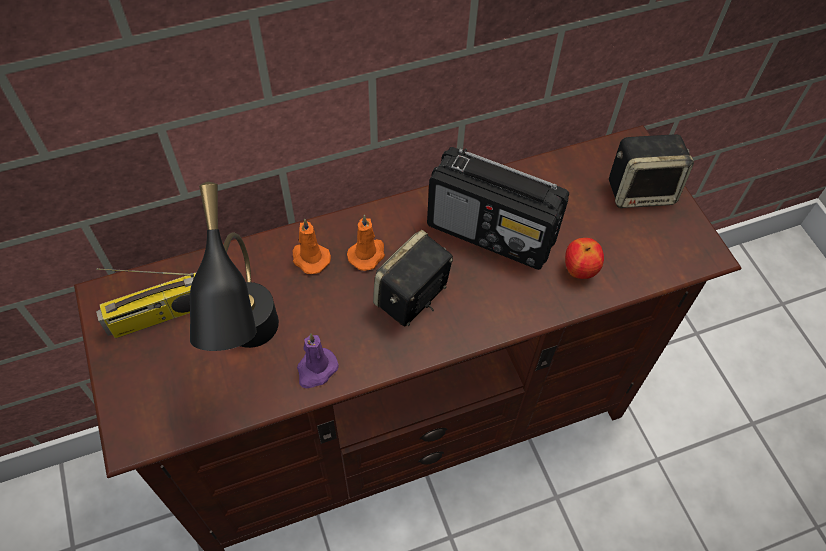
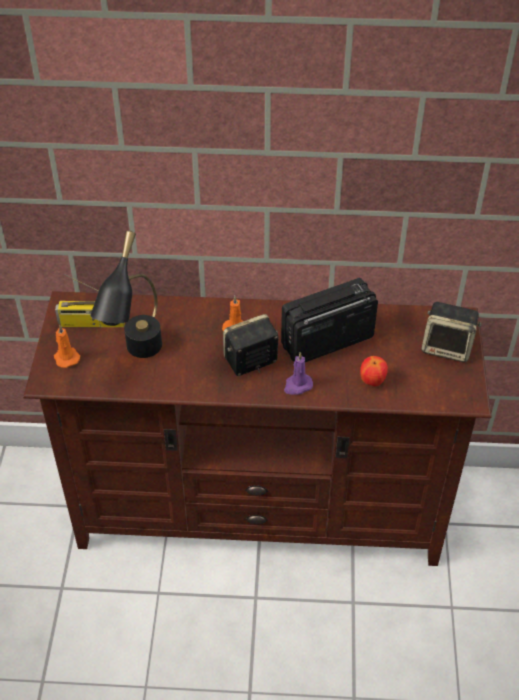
camera: 25 degrees right, 10 degrees down
(309, 258) = (199, 319): orange candle -> orange candle (66, 357)
(316, 369) = (169, 381): purple candle -> purple candle (297, 386)
(492, 233) = (326, 341): radio -> radio turned 105 degrees clockwise

